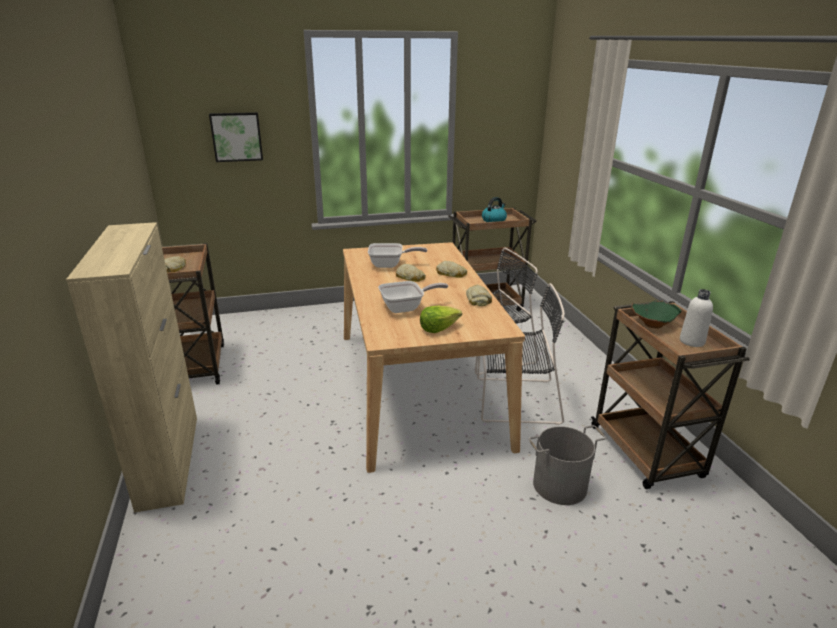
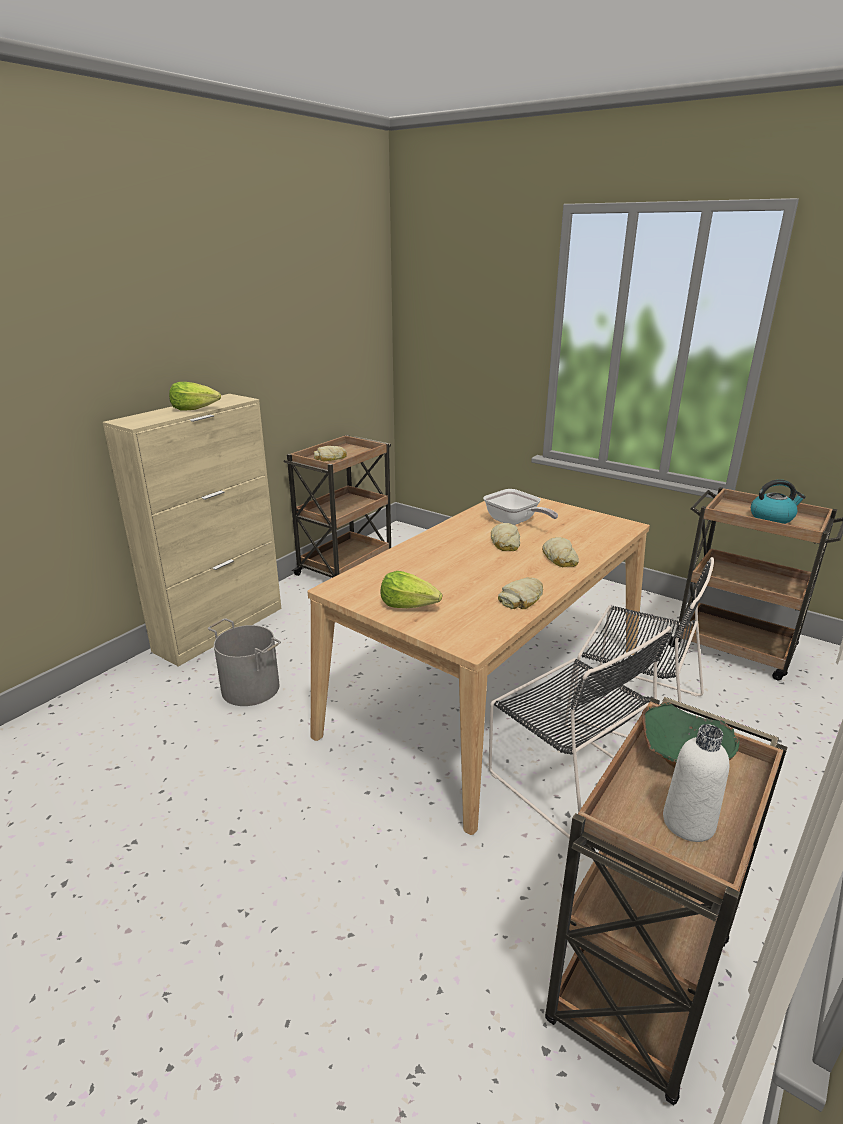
camera: 50 degrees right, 0 degrees up
(128, 244) = (195, 409): none -> lettuce
(236, 136) = (473, 334): picture -> none
(406, 308) = (428, 570): frying pan -> none
(560, 486) = (449, 908): grey bucket -> grey bucket (250, 688)

